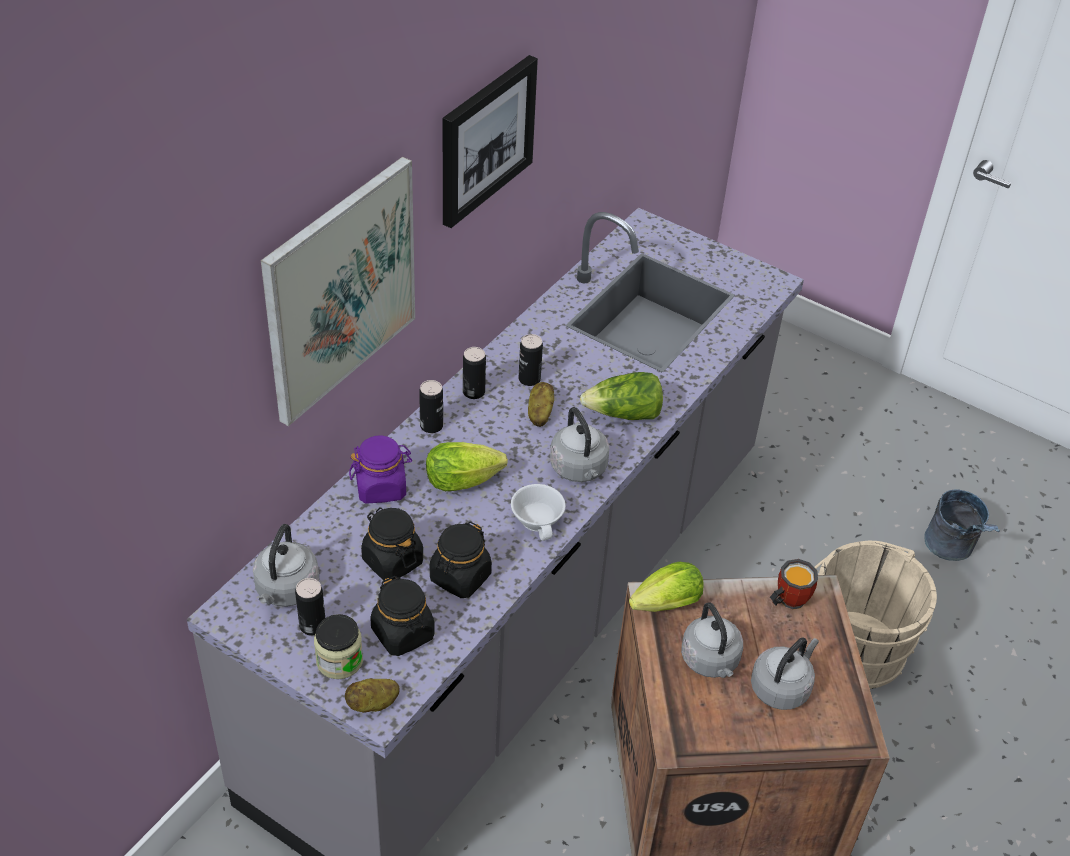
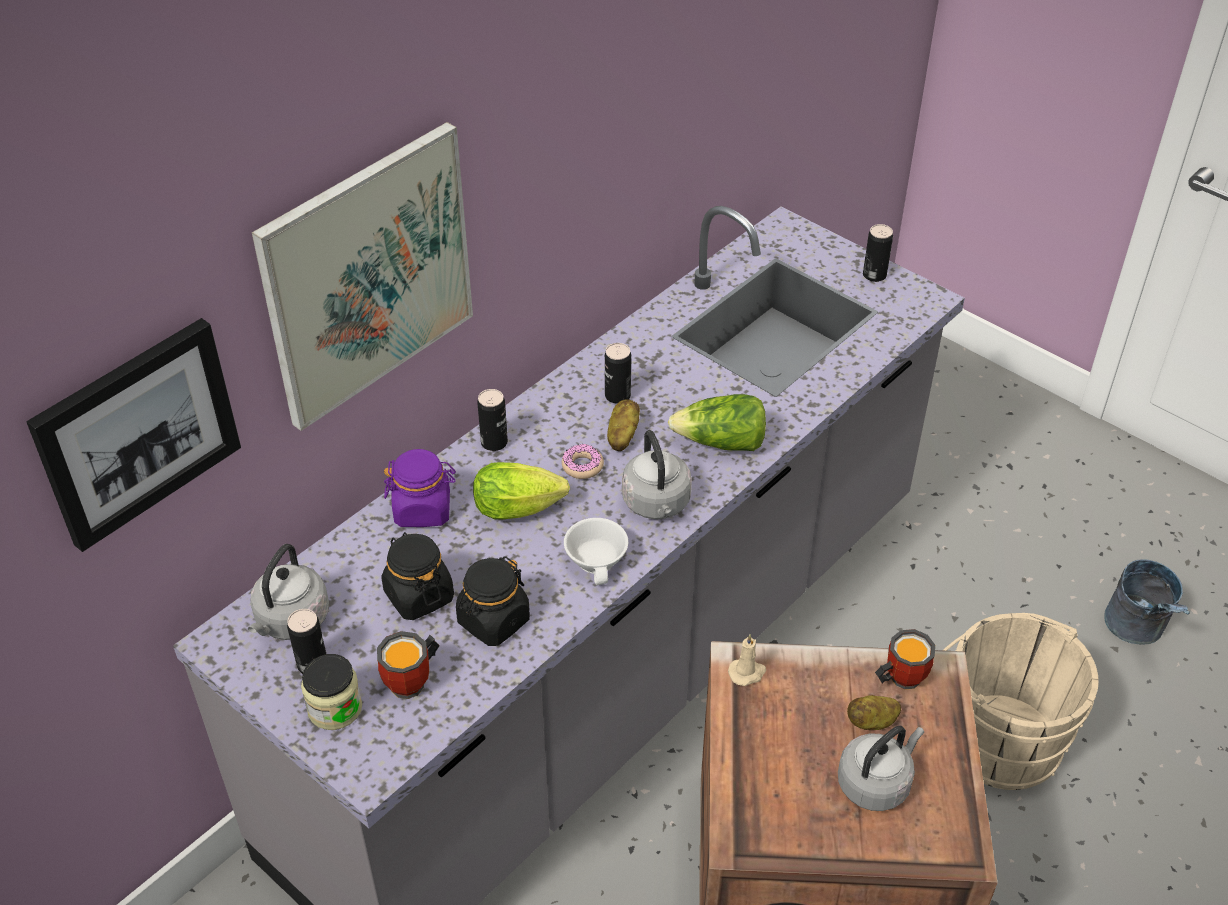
camera: 10 degrees right, 0 degrees up
(373, 704) = (363, 763): potato -> potato (872, 722)
(403, 633) = (414, 682): black jar -> mug
(473, 392) = (550, 407): can -> can (874, 275)
(485, 139) = (564, 110): picture -> picture (137, 432)
(510, 441) = (582, 466): none -> donut
(662, 606) = (747, 672): lettuce -> beige candle
(711, 661) = (794, 744): grey kettle -> none

